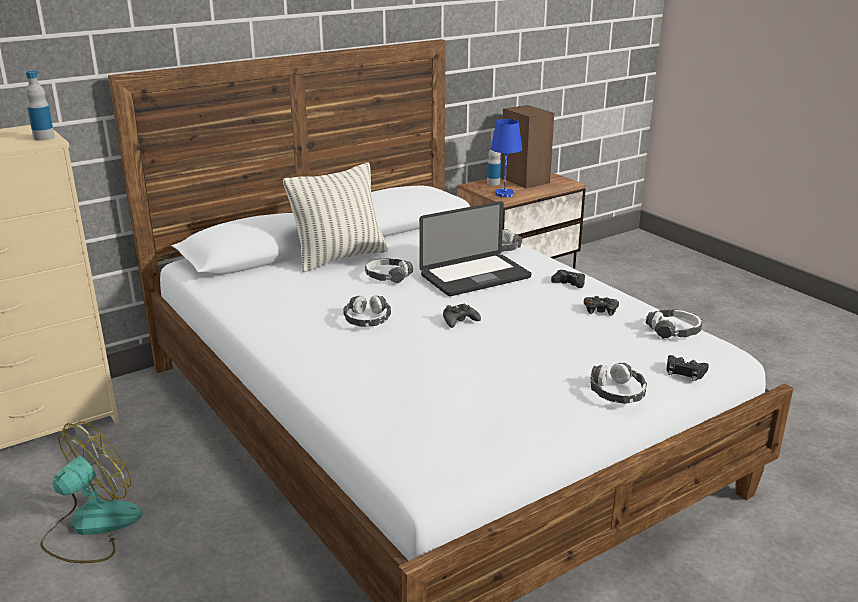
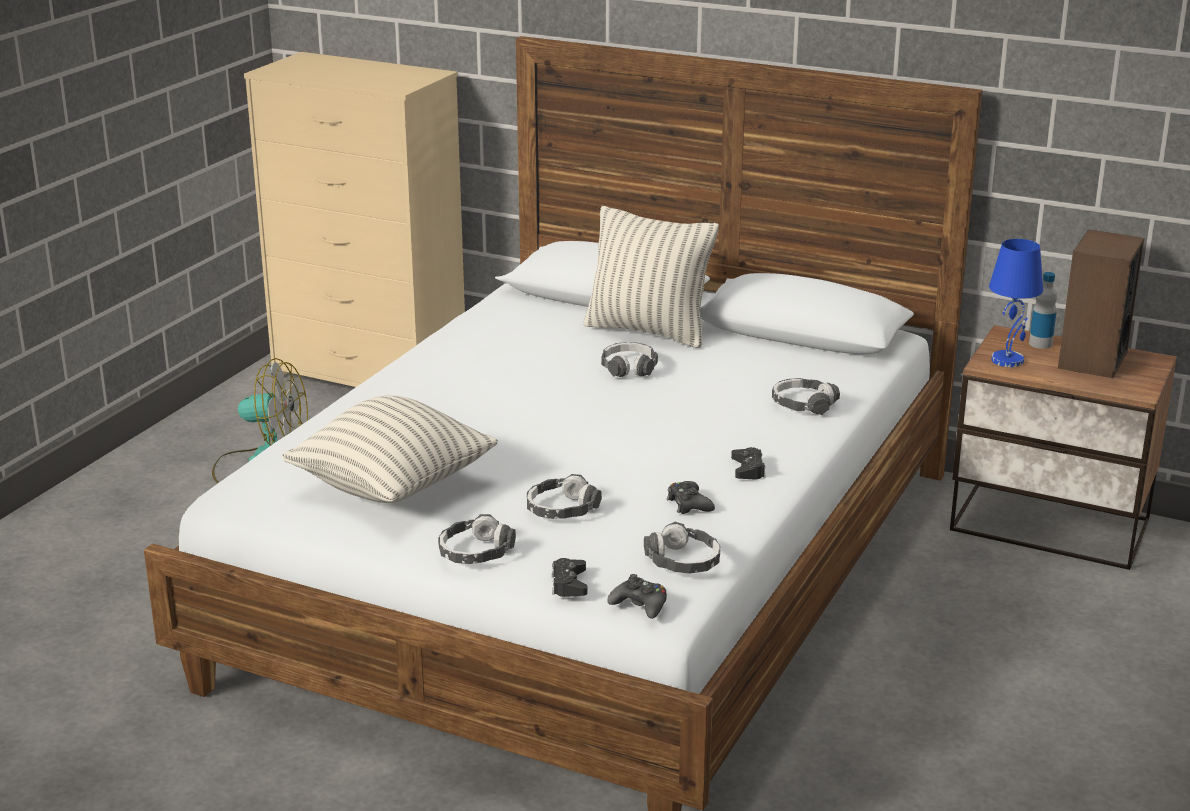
camera: 60 degrees right, 0 degrees up
(44, 138) = (407, 85): bottle -> none
(367, 319) = (504, 387): headphones -> headphones (562, 509)
(459, 321) = (556, 431): black game controller -> black game controller (640, 605)
(475, 277) = (691, 412): laptop -> none
(489, 399) = (393, 488): none -> pillow

